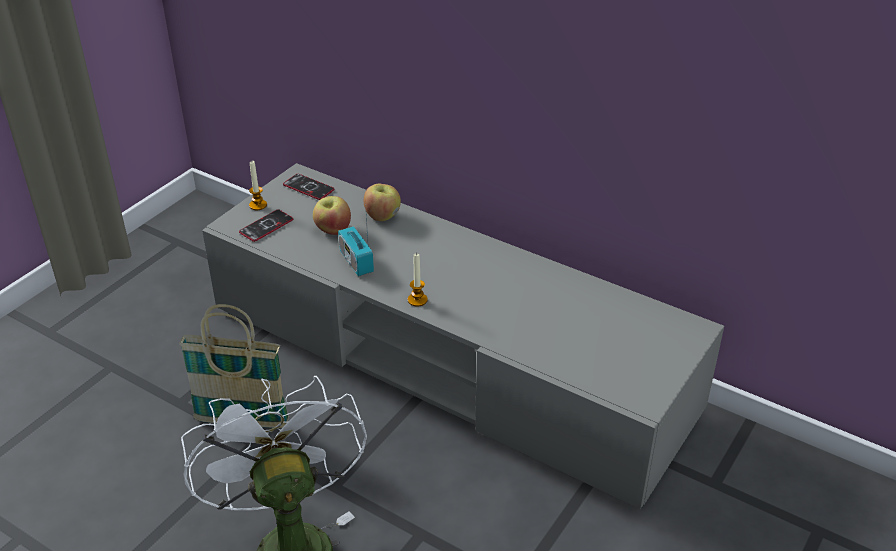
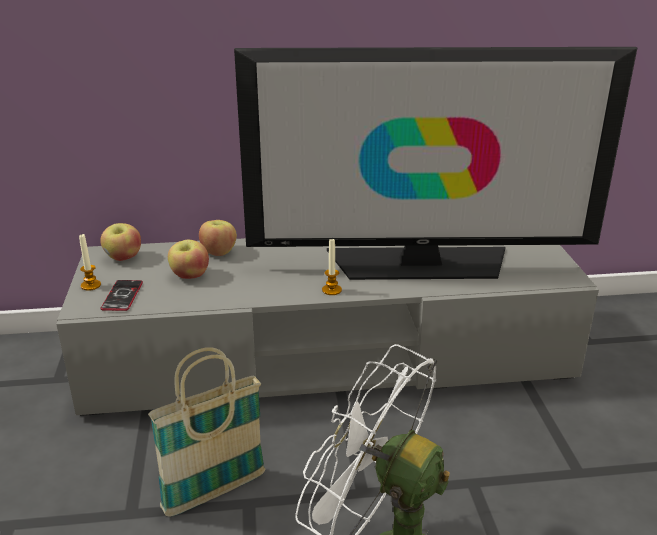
camera: 40 degrees left, 10 degrees down
(308, 187) = (123, 257): phone -> apple
(356, 262) = (243, 287): radio -> none
(528, 312) = (420, 264): none -> television

